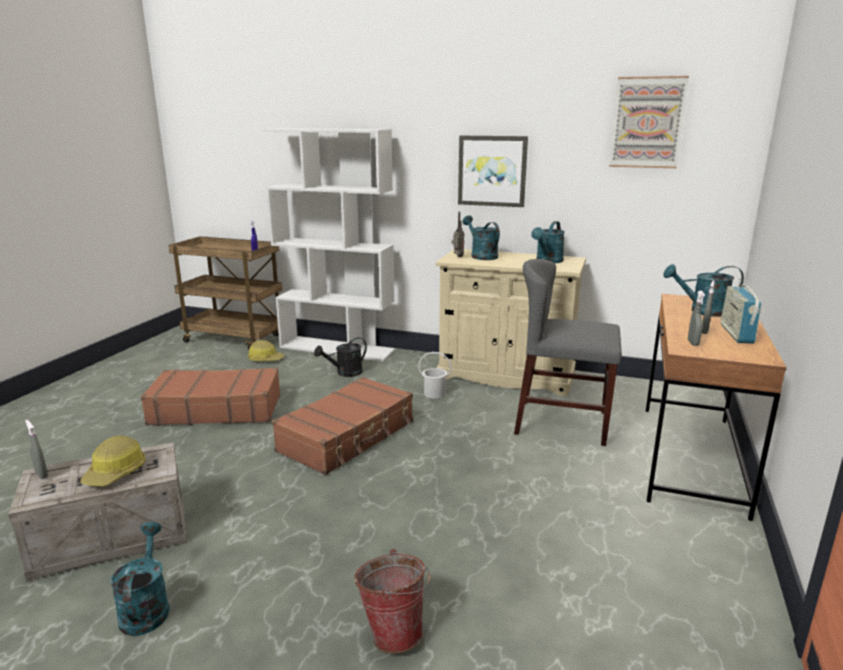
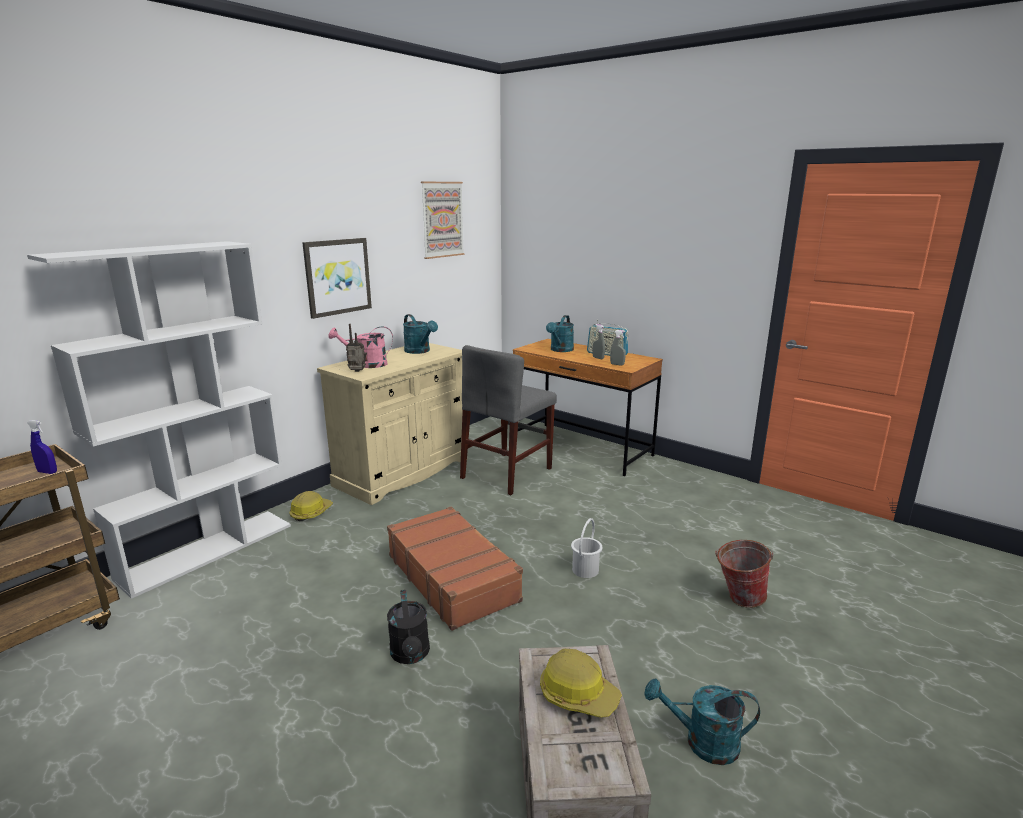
camera: 70 degrees left, 0 degrees up
(41, 474) = (556, 772): grey spray bottle -> none
(216, 409) = (288, 677): brown suitcase -> none
(265, 359) = (159, 616): hard hat -> hard hat (310, 512)
(345, 373) = (293, 556): black watering can -> black watering can (411, 655)
(434, 393) = (403, 513): white bucket -> white bucket (585, 570)
(481, 256) = (366, 364): turquoise watering can -> pink watering can

